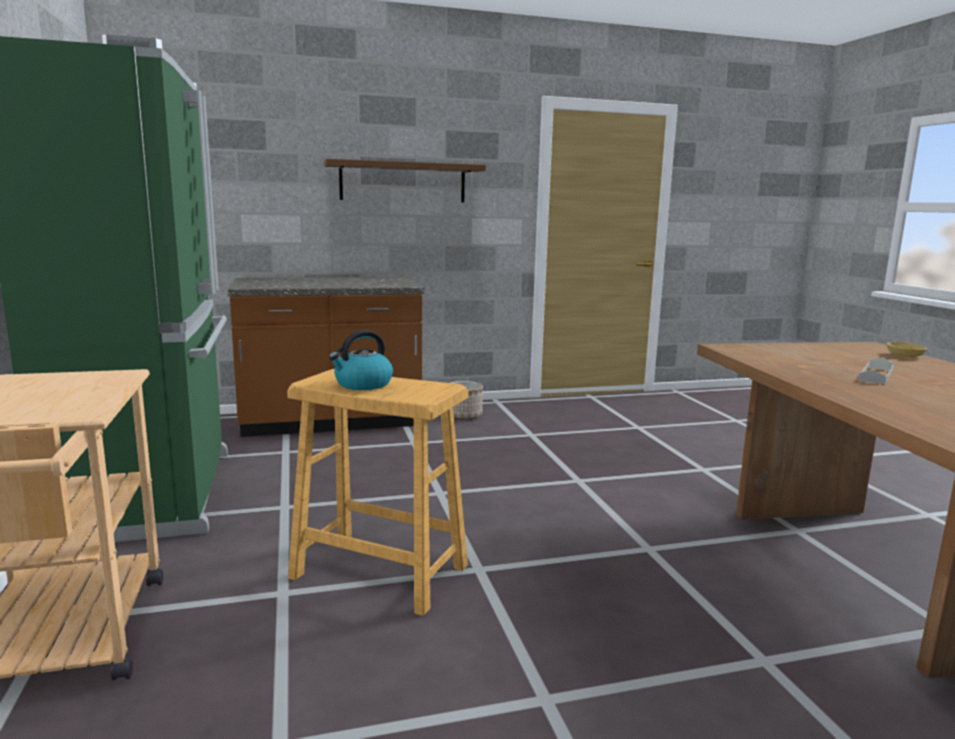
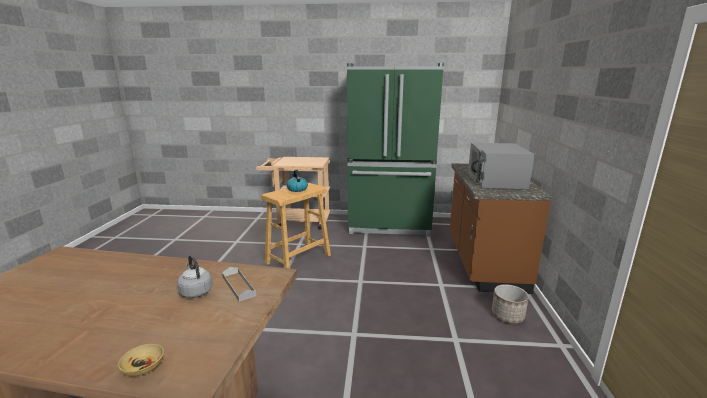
camera: 110 degrees right, 5 degrees up
(346, 282) = (496, 180): none -> grey microwave
(403, 182) = (566, 117): brown shelf -> none
(817, 362) = (195, 291): none -> grey kettle
(876, 375) = (143, 297): grey tray -> grey tray (238, 286)

